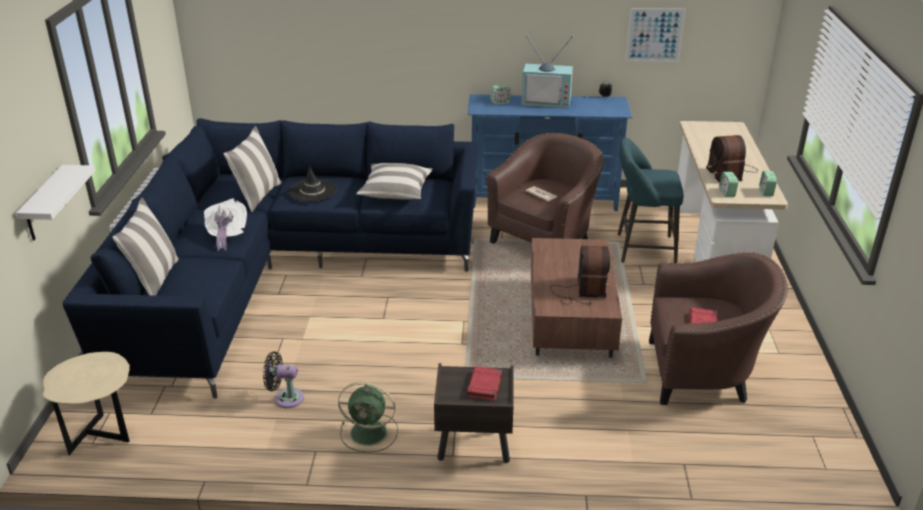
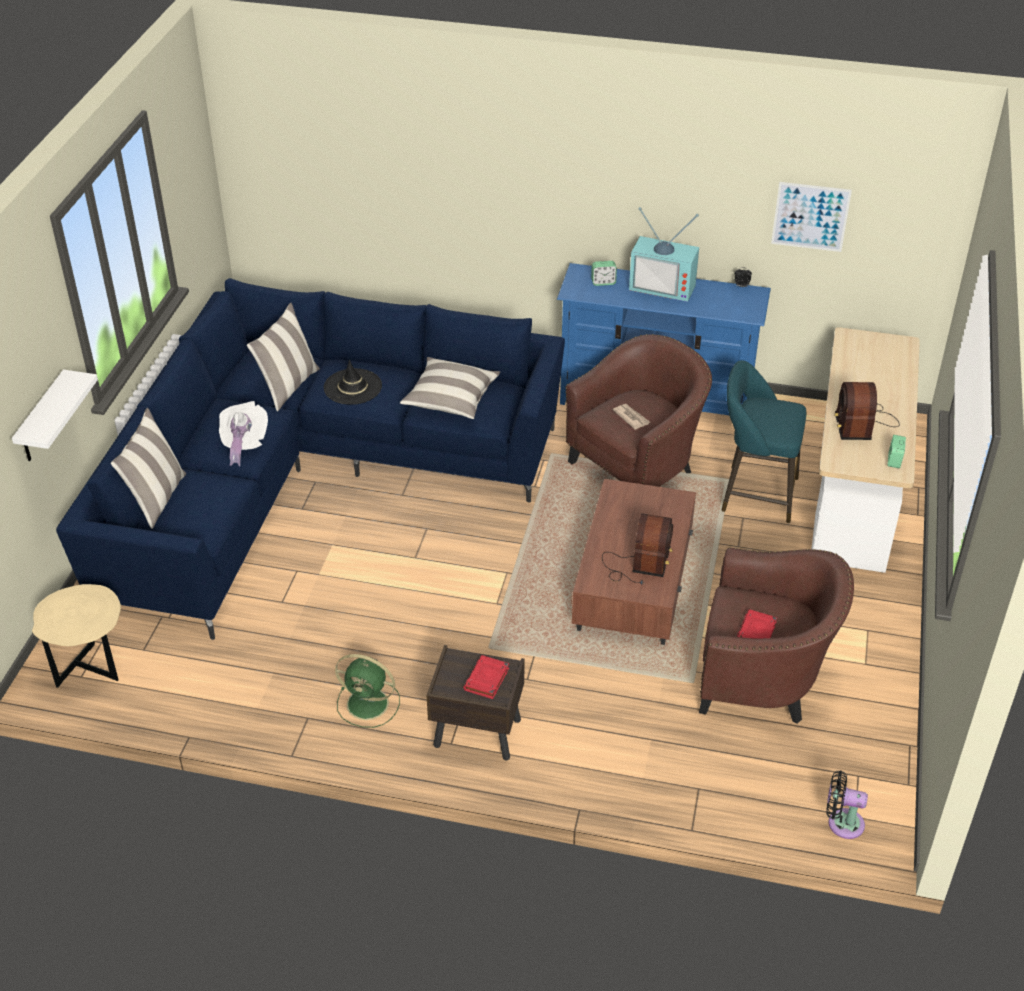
camera: 10 degrees right, 10 degrees up
(285, 398) = (287, 649): black fan -> black fan (841, 822)
(727, 193) = (844, 456): alarm clock -> none

